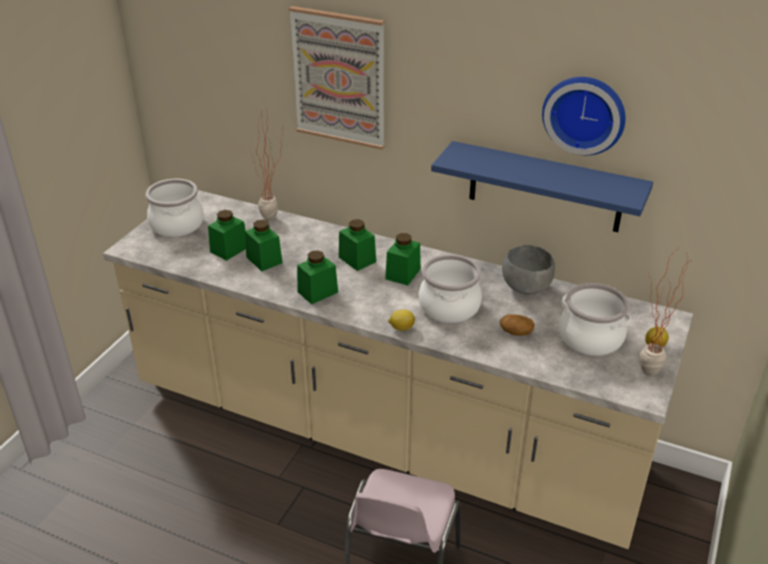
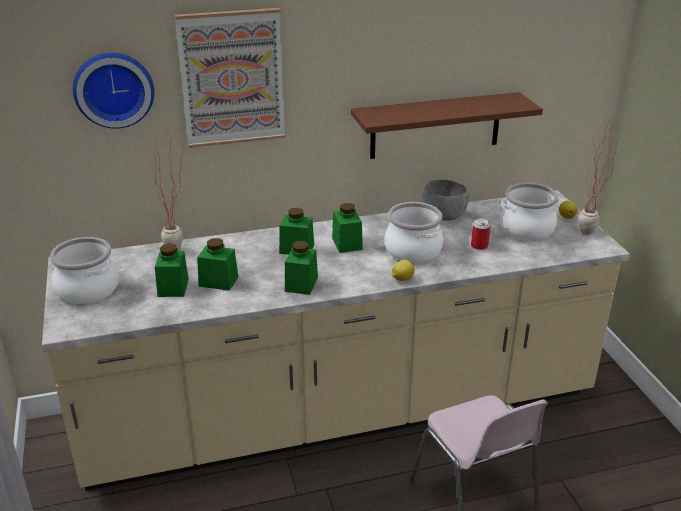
camera: 40 degrees left, 5 degrees down
(516, 332) = (479, 246): potato -> can
(545, 187) = (435, 125): blue shelf -> brown shelf
(585, 113) = (464, 49): wall clock -> wall clock (113, 88)

